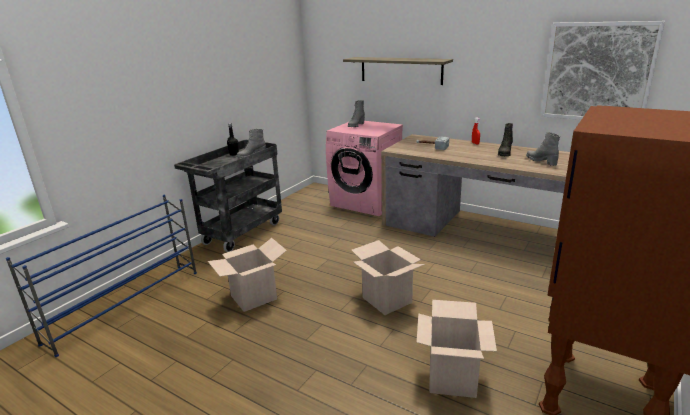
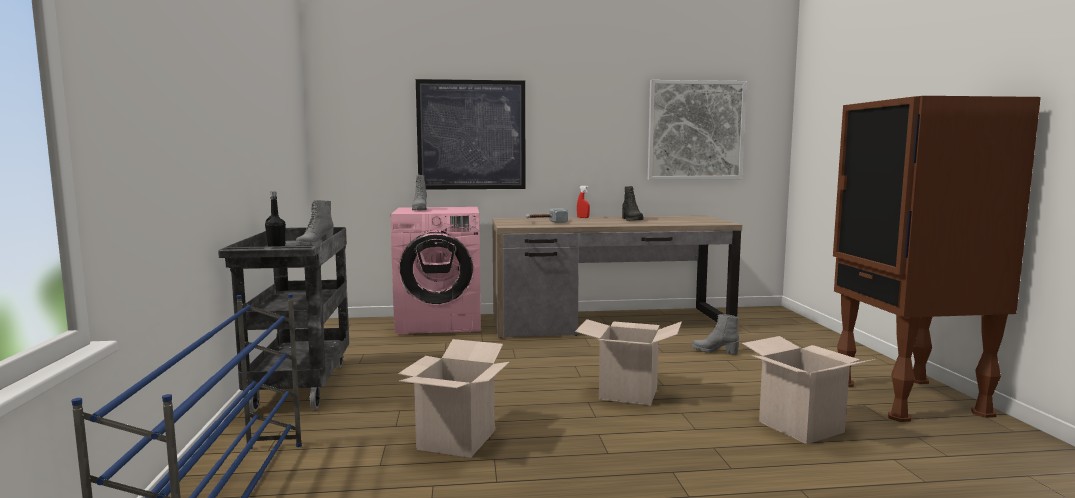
camera: 40 degrees left, 15 degrees down
(401, 70) = (471, 135): shelf -> picture
(541, 161) = (677, 220): grey boot -> grey boot (714, 351)

